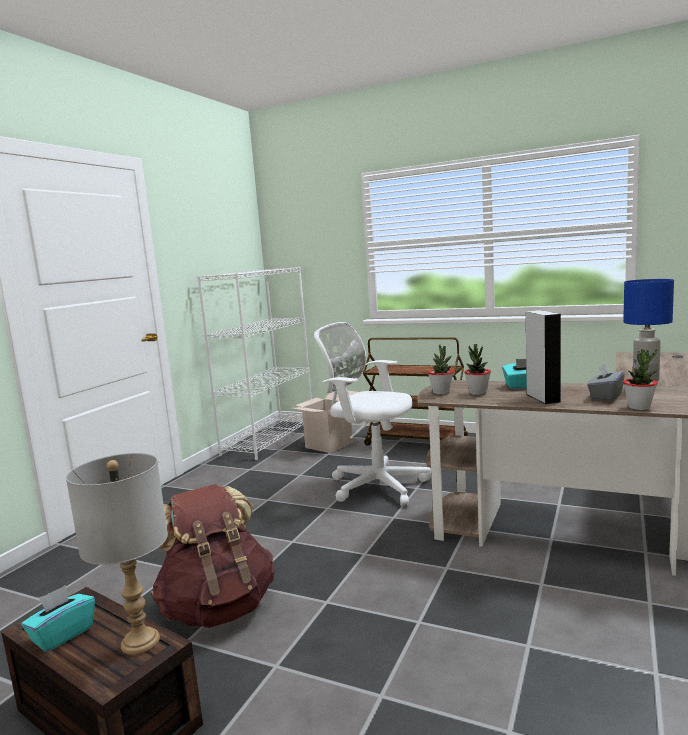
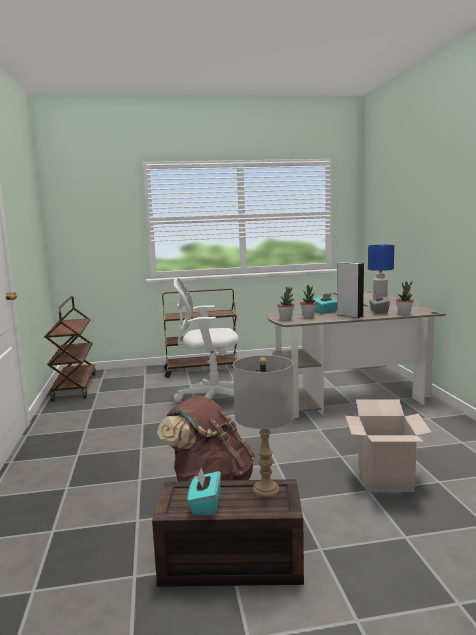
camera: 35 degrees left, 0 degrees up
(269, 438) = (74, 386): white bookcase -> brown cart
(329, 445) = (136, 382): cardboard box -> cardboard box (385, 479)

